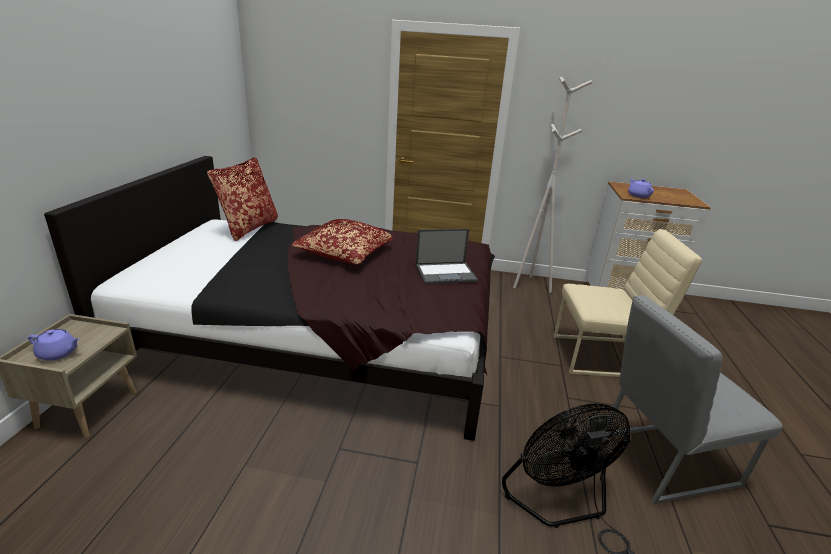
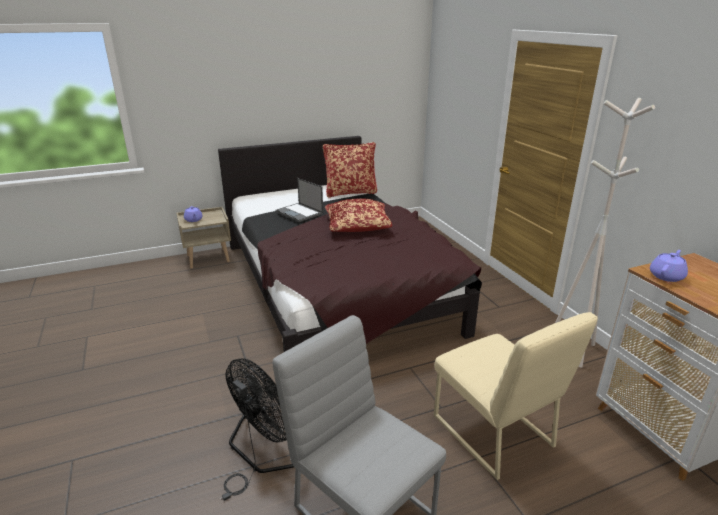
camera: 60 degrees right, 0 degrees up
(446, 273) = (379, 264): laptop -> laptop (300, 213)

